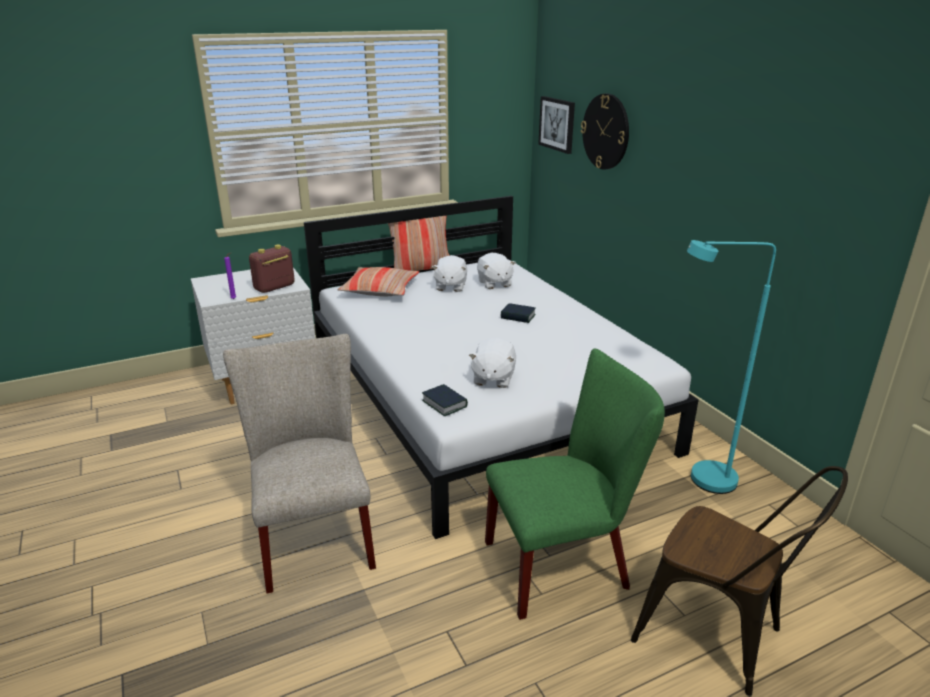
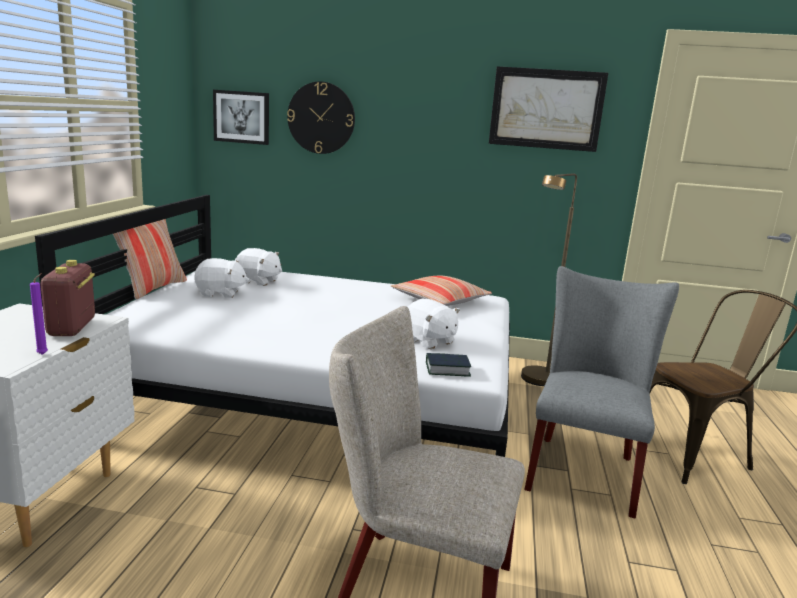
camera: 55 degrees left, 10 degrees down
(380, 290) = (153, 314): pillow -> pillow (440, 300)
(450, 286) = (220, 293): white plush toy -> white plush toy turned 45 degrees counterclockwise
(518, 316) = (337, 298): book -> none
(565, 563) = (583, 469): green chair -> grey chair
(701, 480) = (536, 382): turquoise floor lamp -> brown floor lamp
(800, 146) = (546, 109): none -> picture

